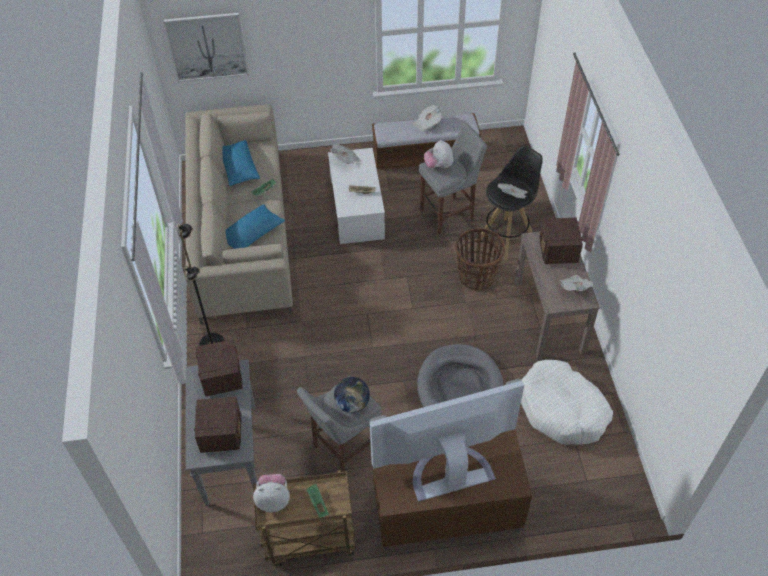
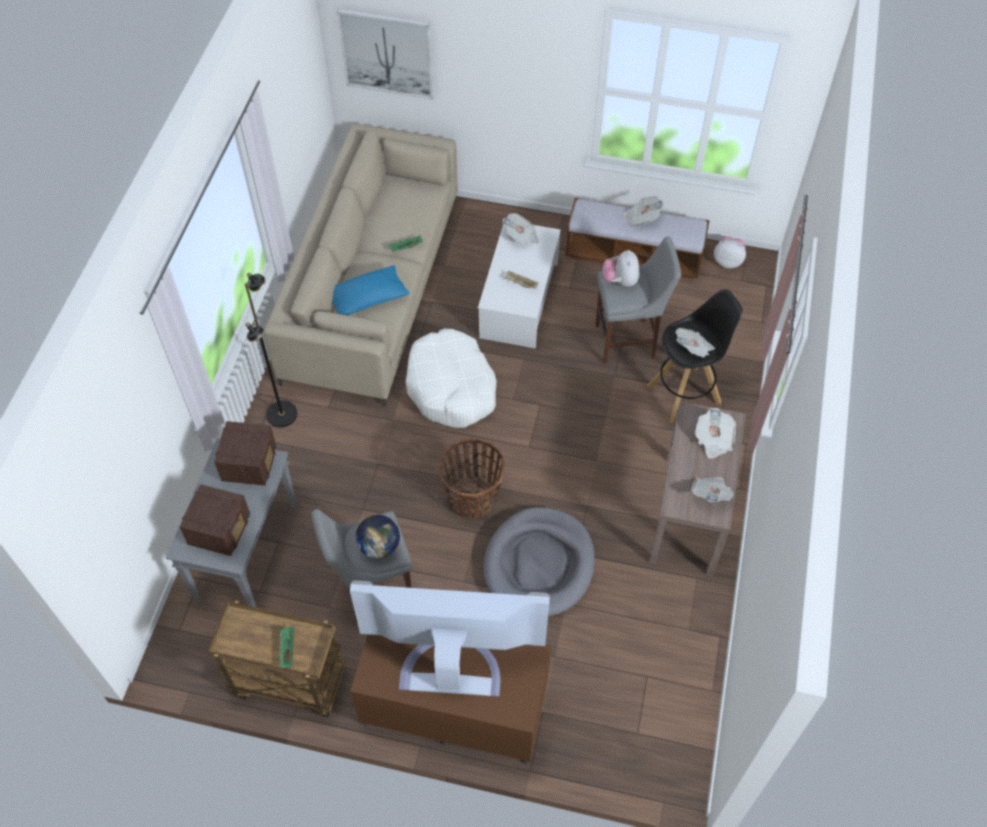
camera: 20 degrees right, 5 degrees up
(239, 168) = (389, 210): blue pillow -> none
(273, 499) = (242, 627): plush toy -> plush toy (727, 261)
(476, 277) = (624, 432): basket -> basket (472, 498)
(558, 252) = (713, 440): radio -> newspaper
(562, 409) = (650, 635): white dog bed -> white dog bed (451, 387)

